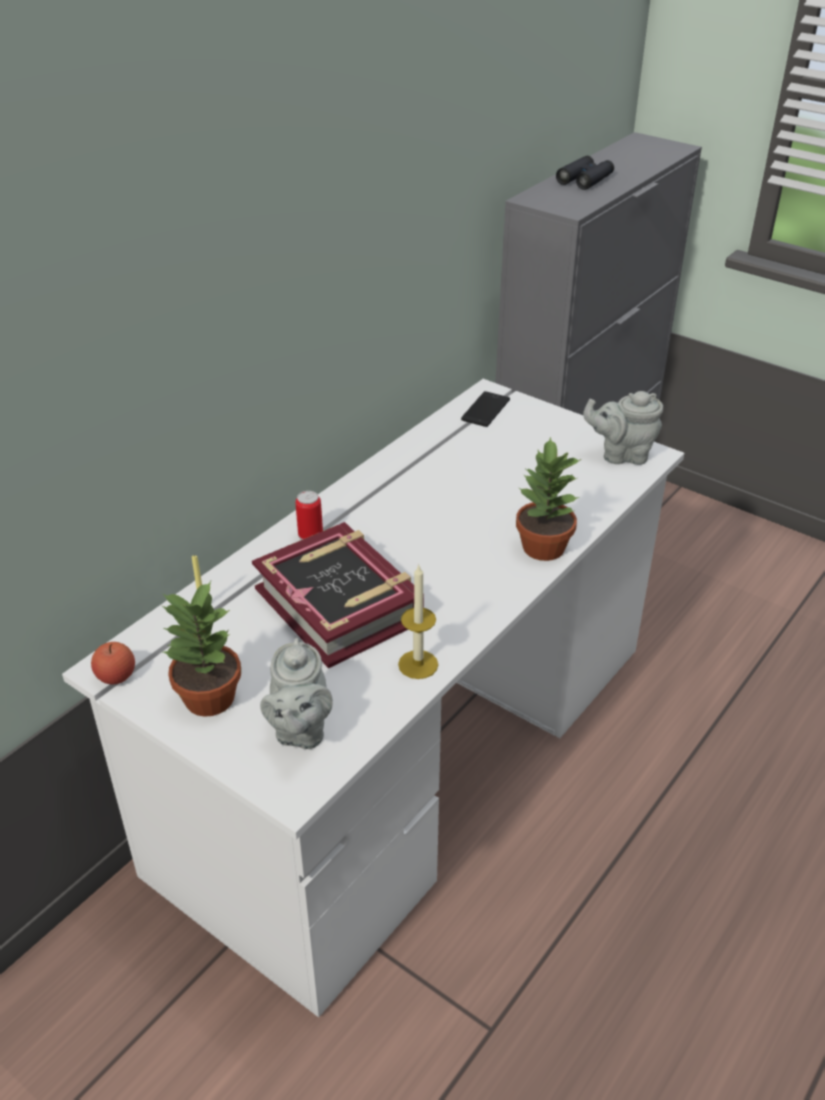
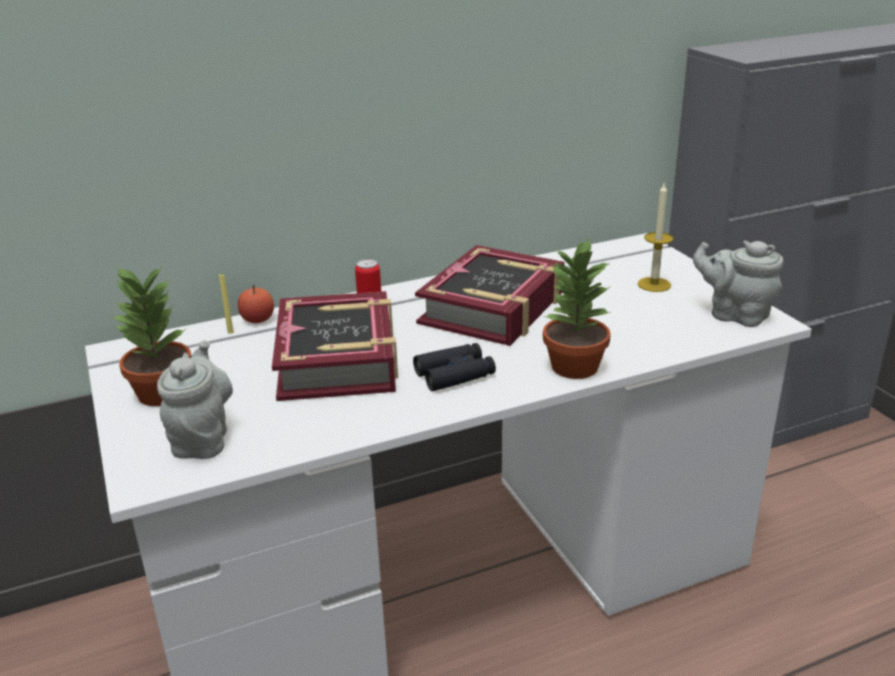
camera: 30 degrees right, 10 degrees down
(116, 676) = (117, 358): apple -> apple (257, 319)
(300, 730) = (202, 439): grey teapot -> grey teapot turned 150 degrees clockwise
(418, 664) = (356, 422): candle -> candle (654, 284)
(425, 504) = (493, 308): none -> book
(485, 410) = (625, 254): phone -> none
(585, 179) = (791, 43): black binoculars -> black binoculars (455, 374)

